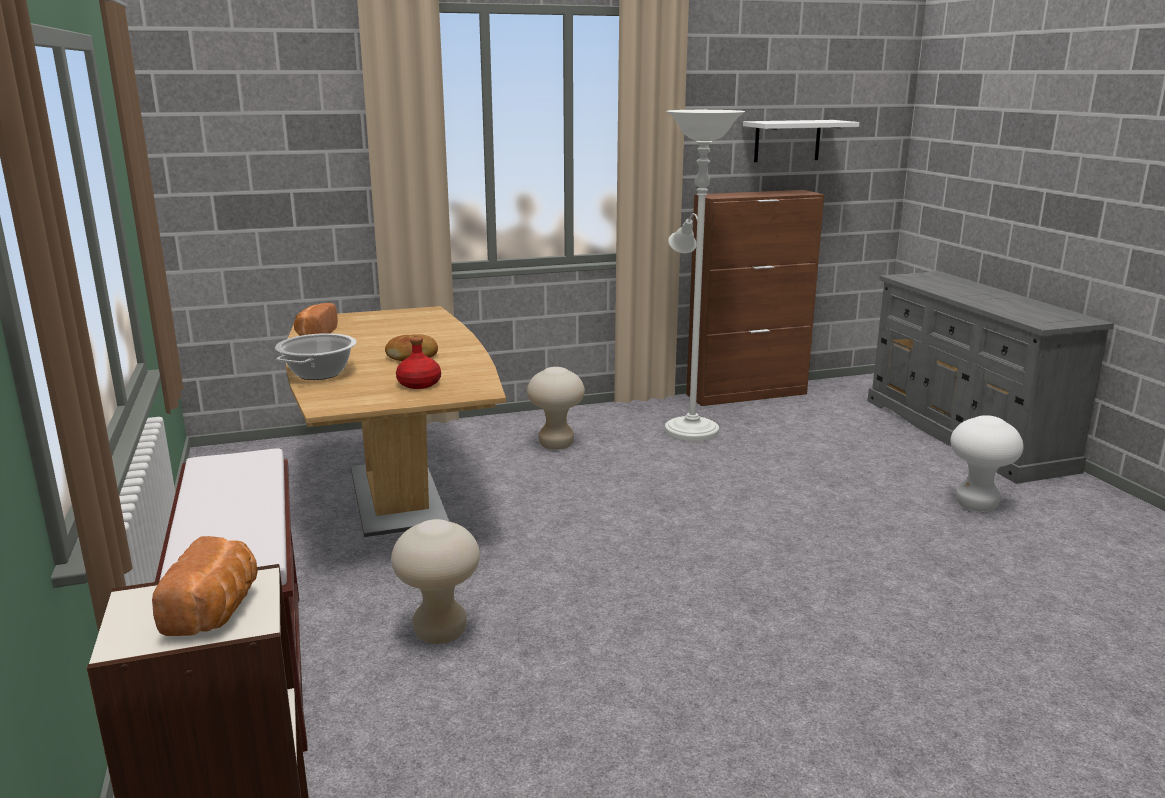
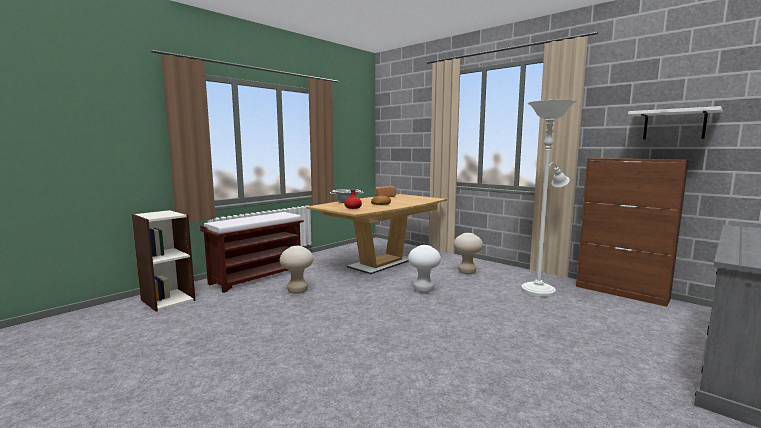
camera: 60 degrees right, 10 degrees down
(216, 611) = (159, 215): bread -> none
(976, 505) = (612, 389): white stool -> white stool (423, 290)

